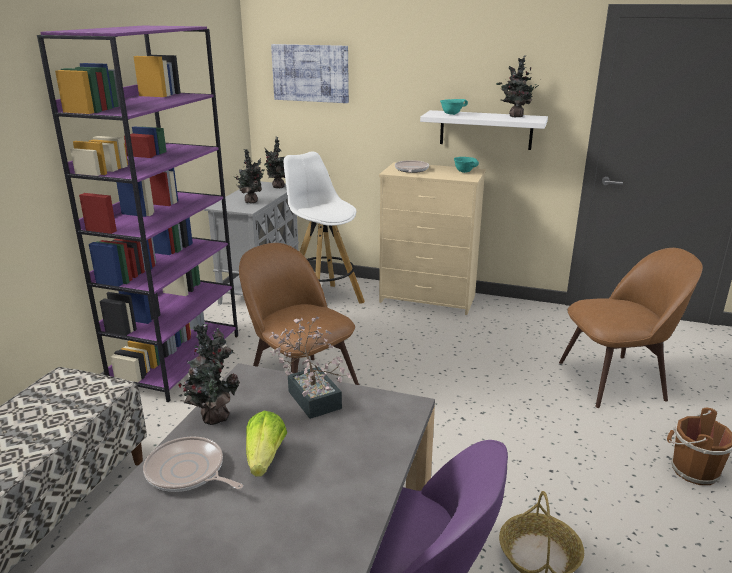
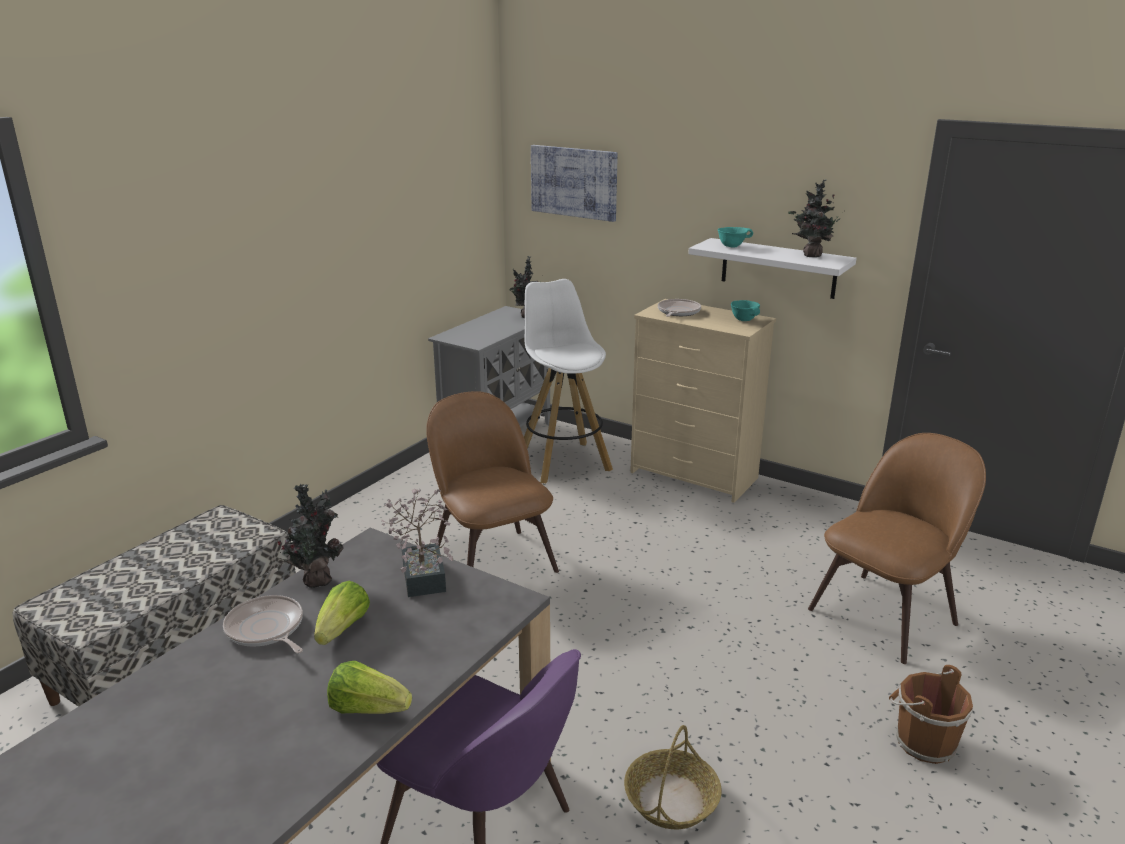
camera: 15 degrees right, 0 degrees up
(177, 360) = (370, 512): purple bookcase -> none
(251, 201) = (486, 334): potted plant -> none
(333, 531) = (367, 708): none -> lettuce
(615, 380) = (886, 614): brown chair -> brown chair turned 45 degrees counterclockwise

